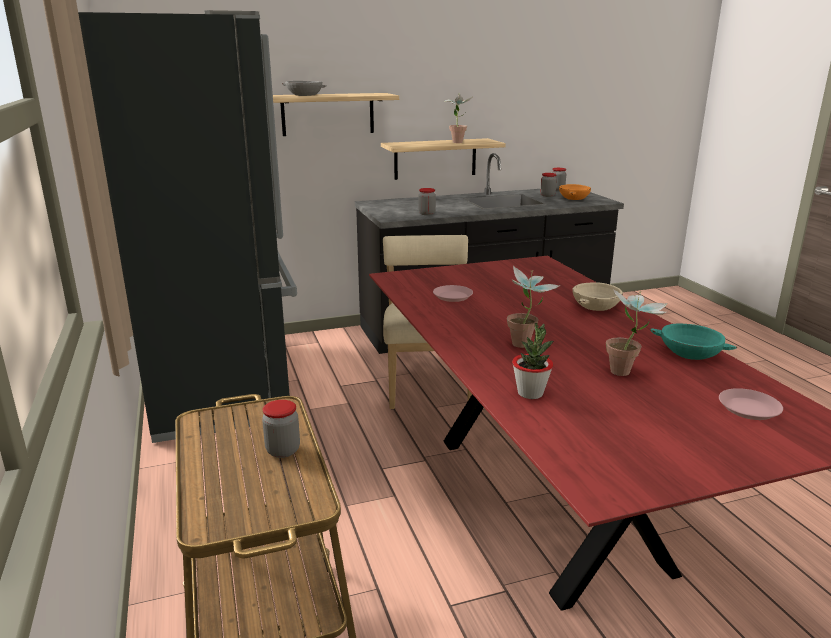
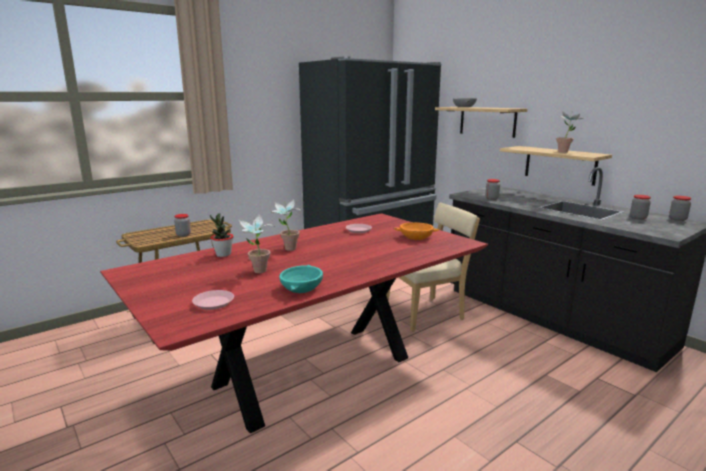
camera: 70 degrees right, 5 degrees down
(573, 198) = (650, 225): orange bowl -> orange bowl (416, 237)
(595, 306) = (376, 261): beige bowl -> none

